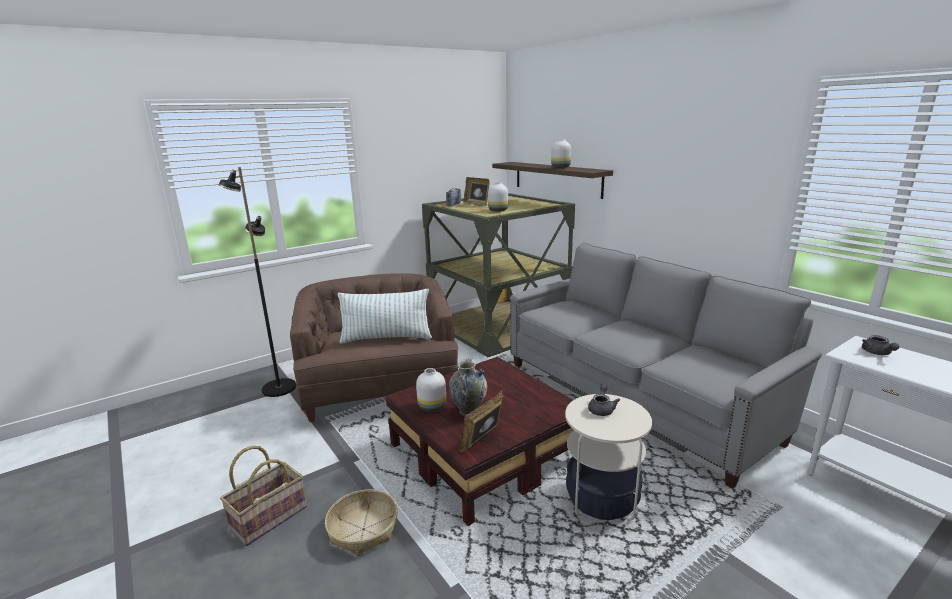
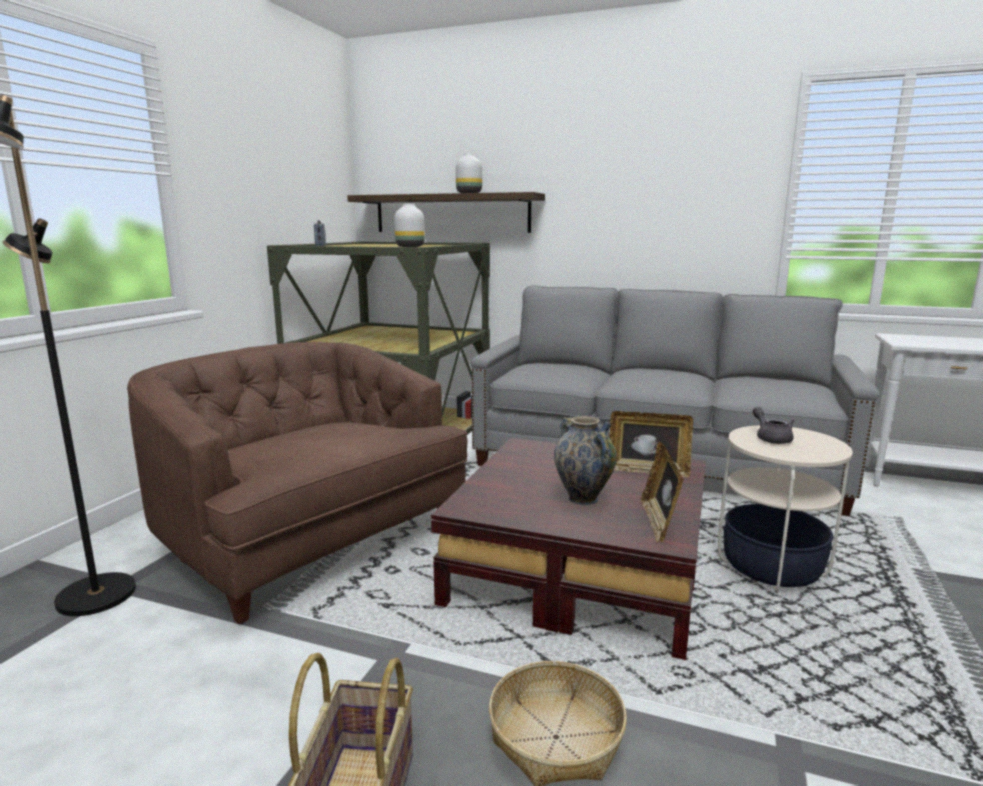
camera: 35 degrees left, 5 degrees down
(386, 338) = (348, 436): pillow -> none
(433, 407) = (527, 507): white vase -> none
(477, 204) = (356, 246): picture frame -> picture frame (648, 471)
(877, 353) = (919, 339): grey teapot -> none

